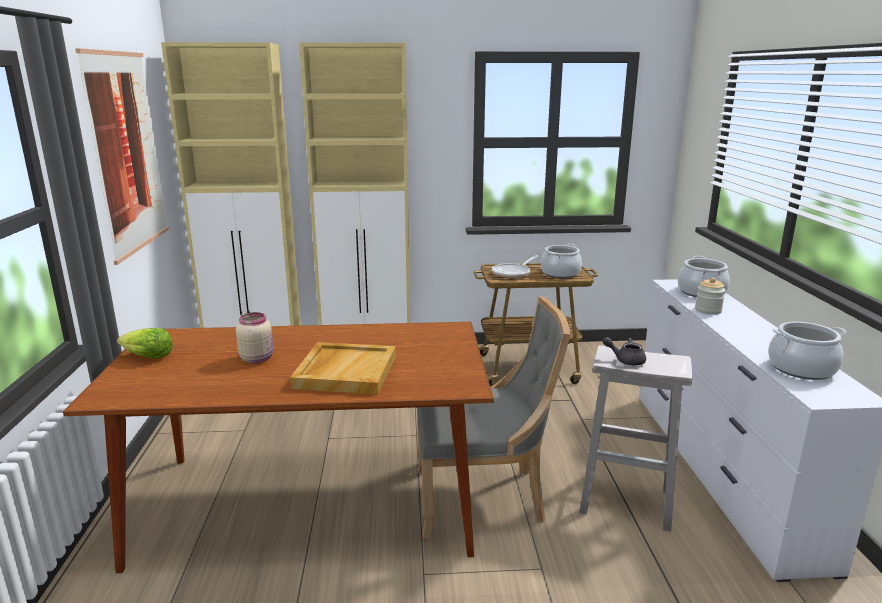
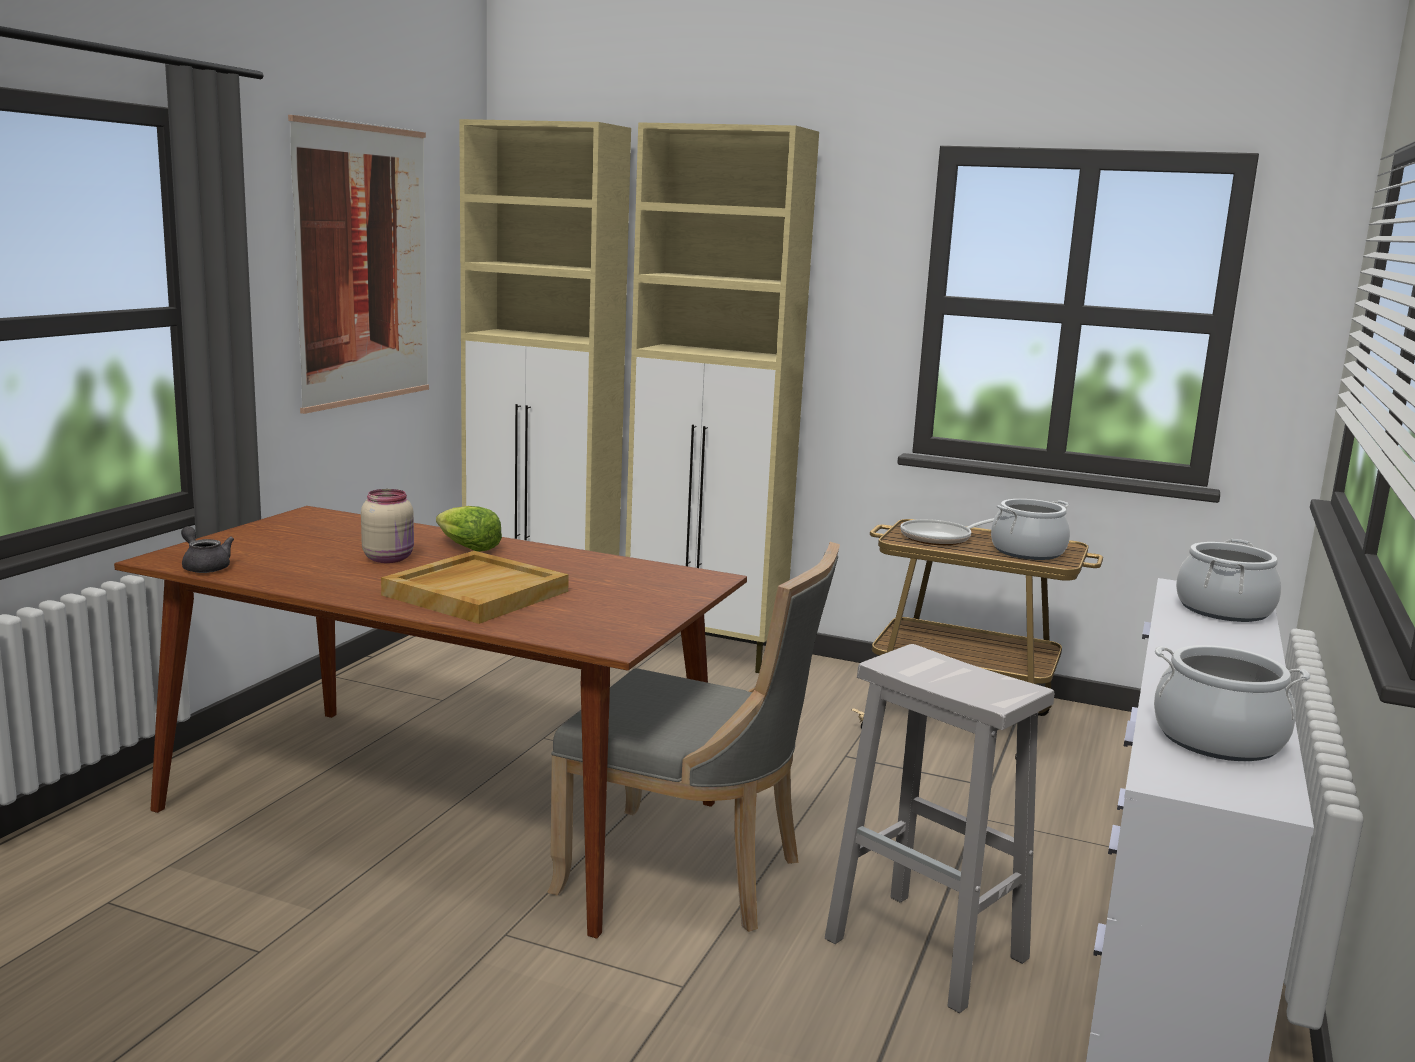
camera: 25 degrees right, 5 degrees down
(147, 357) = (269, 532): lettuce -> lettuce (467, 548)
(625, 360) = (924, 670): grey teapot -> grey teapot (204, 566)
(708, 310) = (1186, 634): jar -> none

